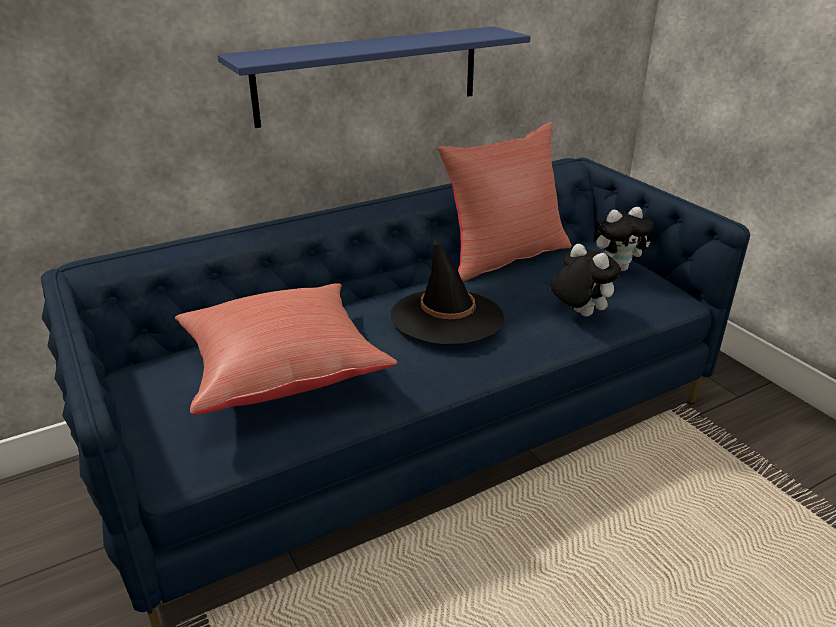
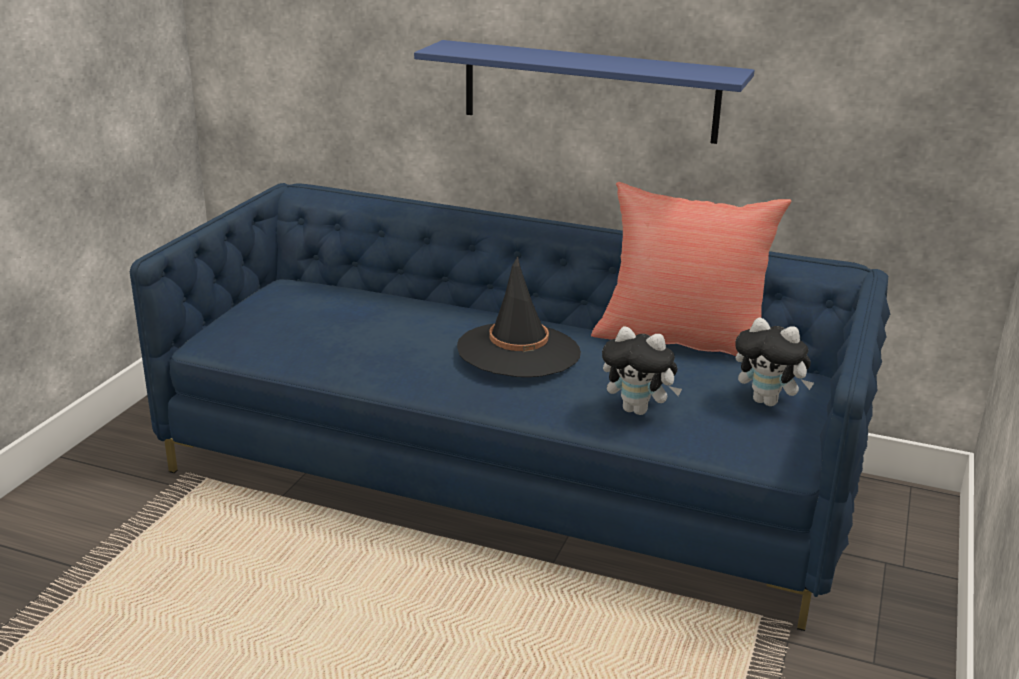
camera: 50 degrees right, 5 degrees down
(281, 371) = (348, 323): red pillow -> none
(578, 314) = (638, 410): plush toy -> plush toy turned 105 degrees clockwise

